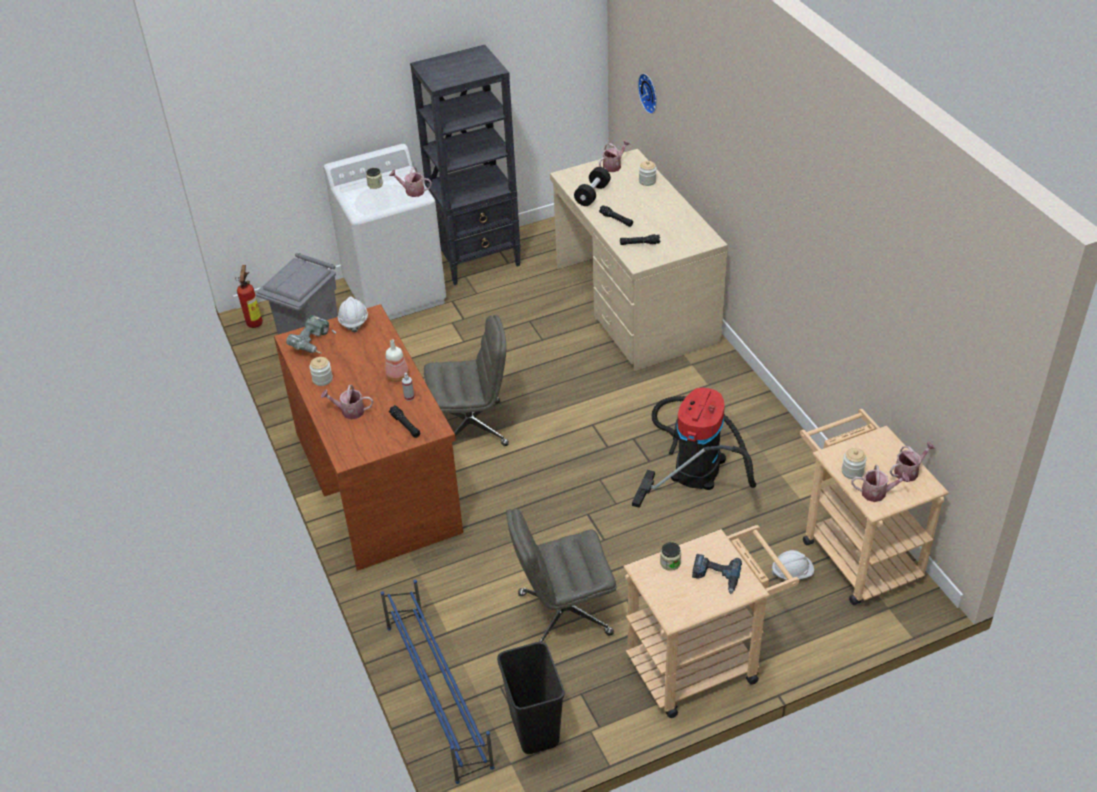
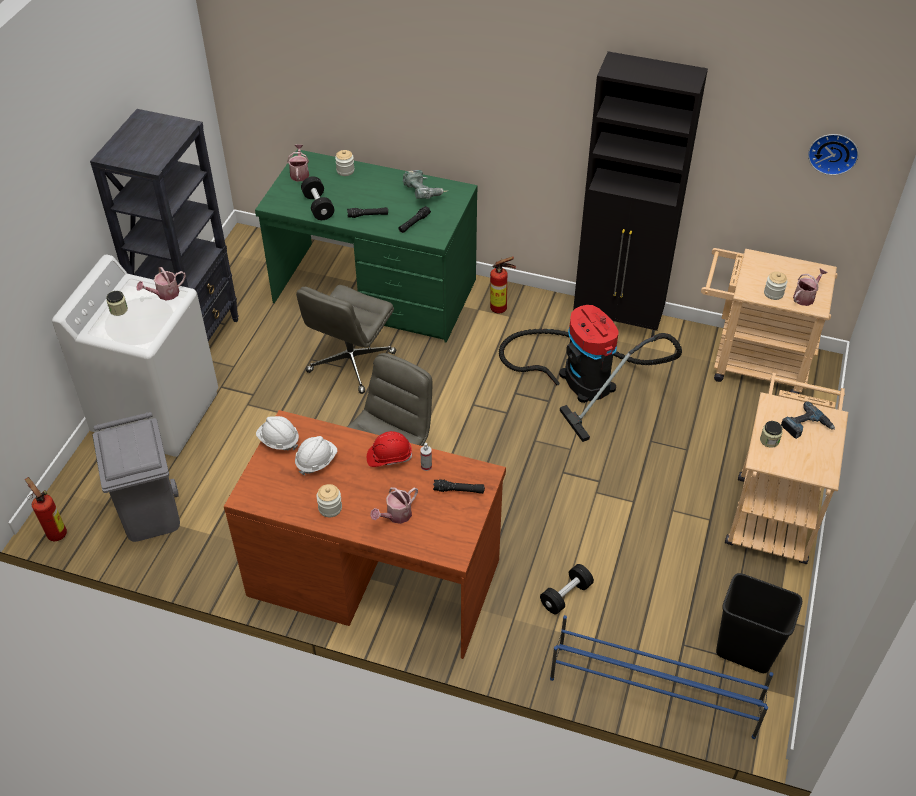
camera: 50 degrees left, 5 degrees up
(314, 344) = (274, 485): power drill -> power drill (424, 193)
(397, 375) = (389, 456): bottle -> red hard hat
(471, 590) = (566, 595): none -> black dumbbell
(563, 614) = (649, 556): grey office chair -> grey office chair (351, 363)
(635, 304) = (375, 292): beige desk -> green desk
(650, 92) = (304, 86): wall clock -> wall clock (833, 152)
(709, 375) = (501, 309): none -> fire extinguisher
(787, 446) = (618, 323): none -> black cabinet
(792, 573) = (737, 406): white hard hat -> white hard hat (316, 461)
(909, 471) = (800, 269): watering can -> none

